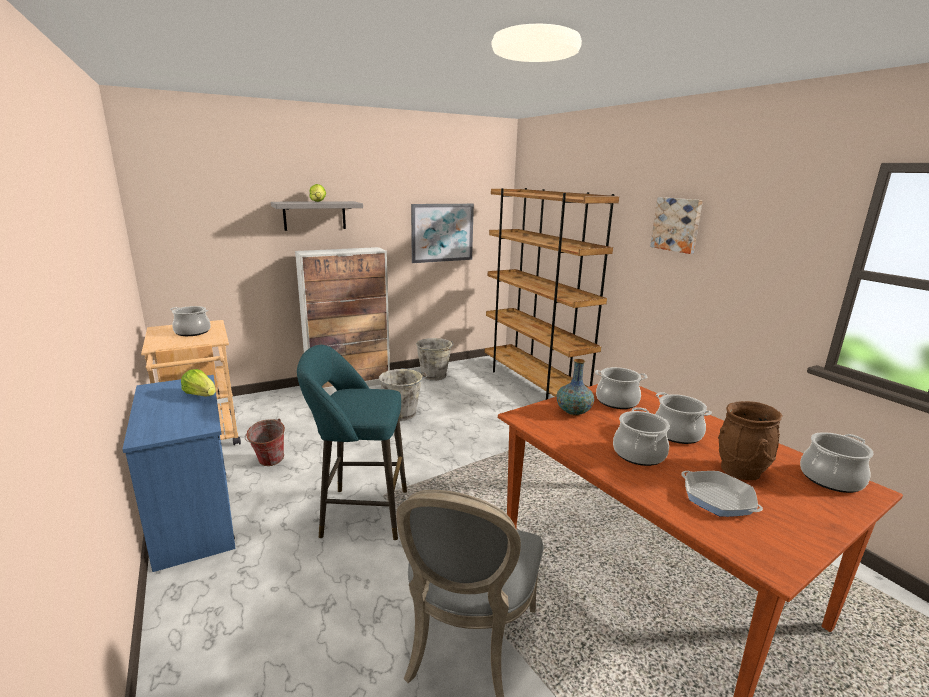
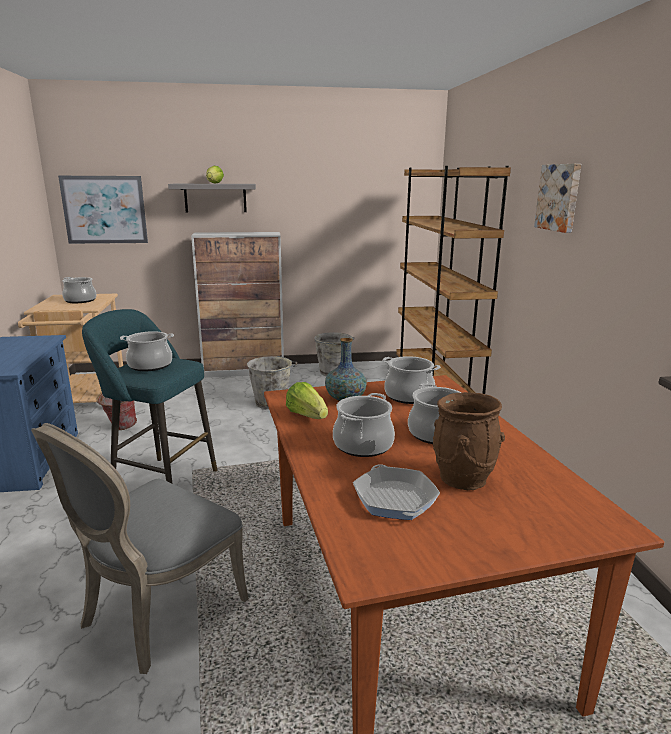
camera: 20 degrees right, 0 degrees up
(201, 395) = (36, 348): lettuce -> lettuce (307, 416)
(442, 232) = (353, 219): picture -> picture (104, 210)
(831, 479) = (576, 507): cooking pot -> cooking pot (150, 365)

